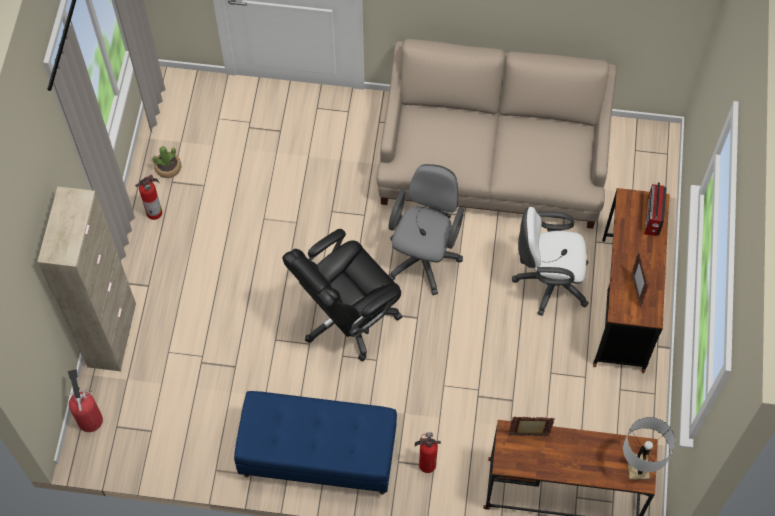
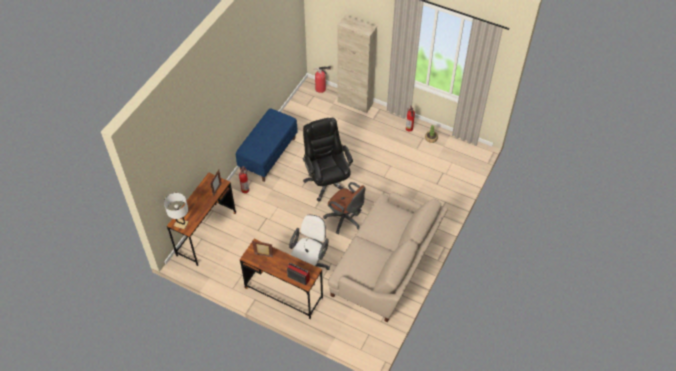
camera: 110 degrees right, 10 degrees down
(424, 256) = (345, 220): grey office chair -> brown office chair

